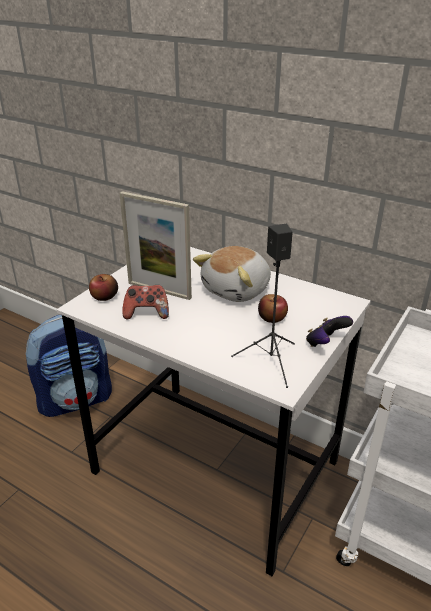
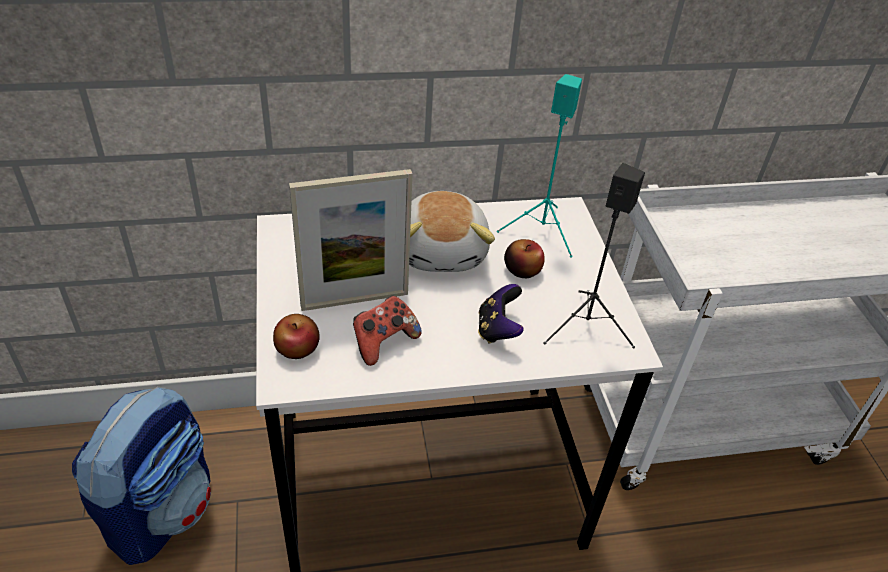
camera: 45 degrees left, 10 degrees up
(314, 306) = (542, 231): none -> turquoise speaker
(325, 343) = (605, 274): game controller -> game controller (498, 329)

